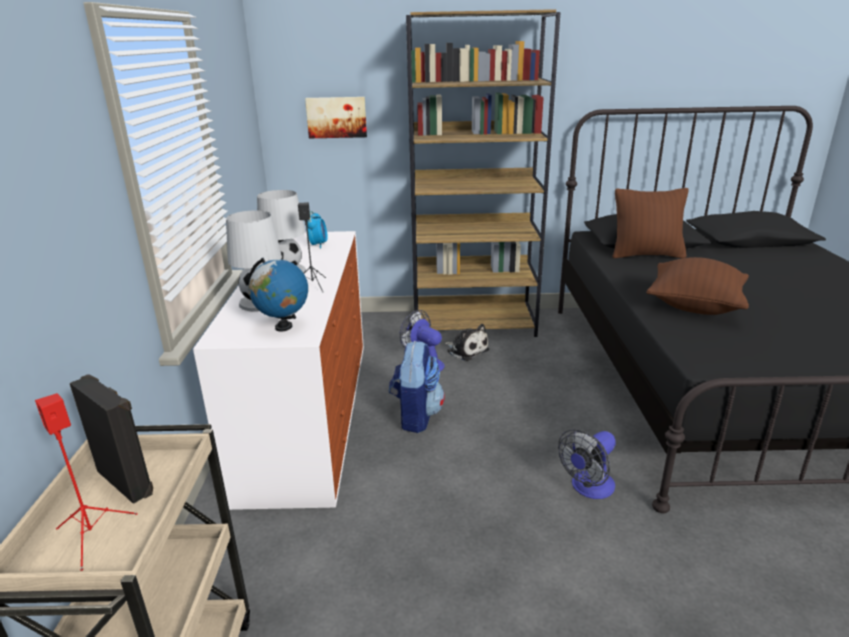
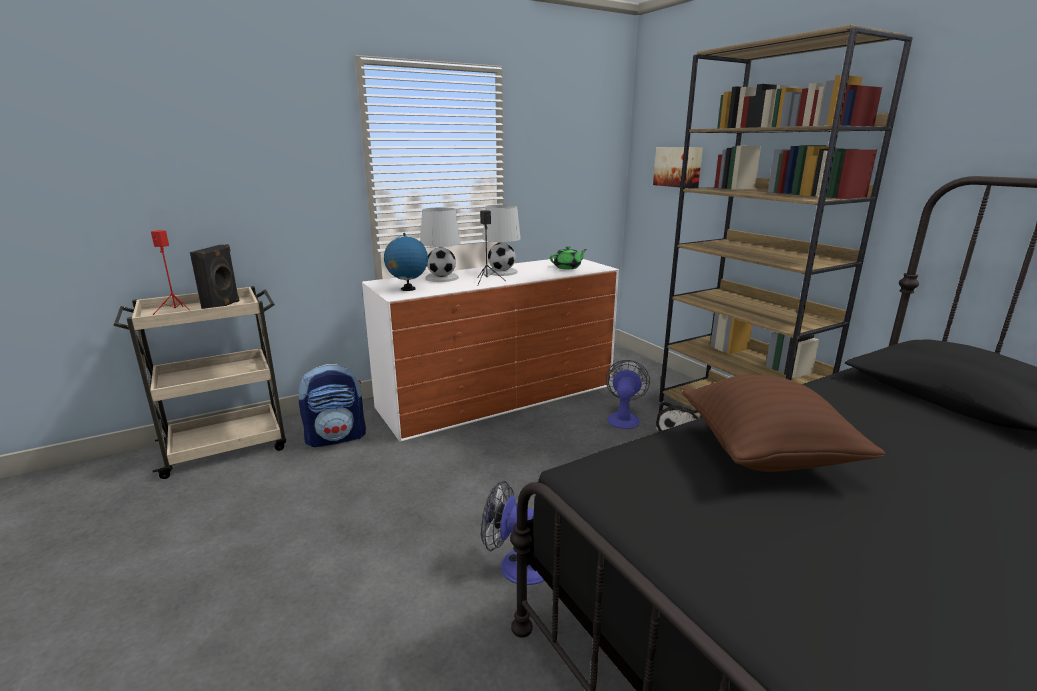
camera: 60 degrees right, 5 degrees down
(318, 245) = (568, 267): alarm clock -> green teapot
(416, 416) = (539, 438): backpack -> backpack (336, 437)
(646, 255) = (905, 403): brown pillow -> none

